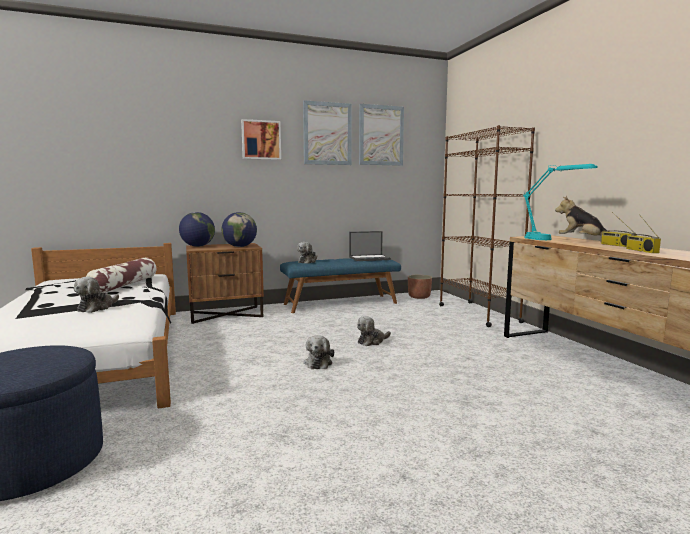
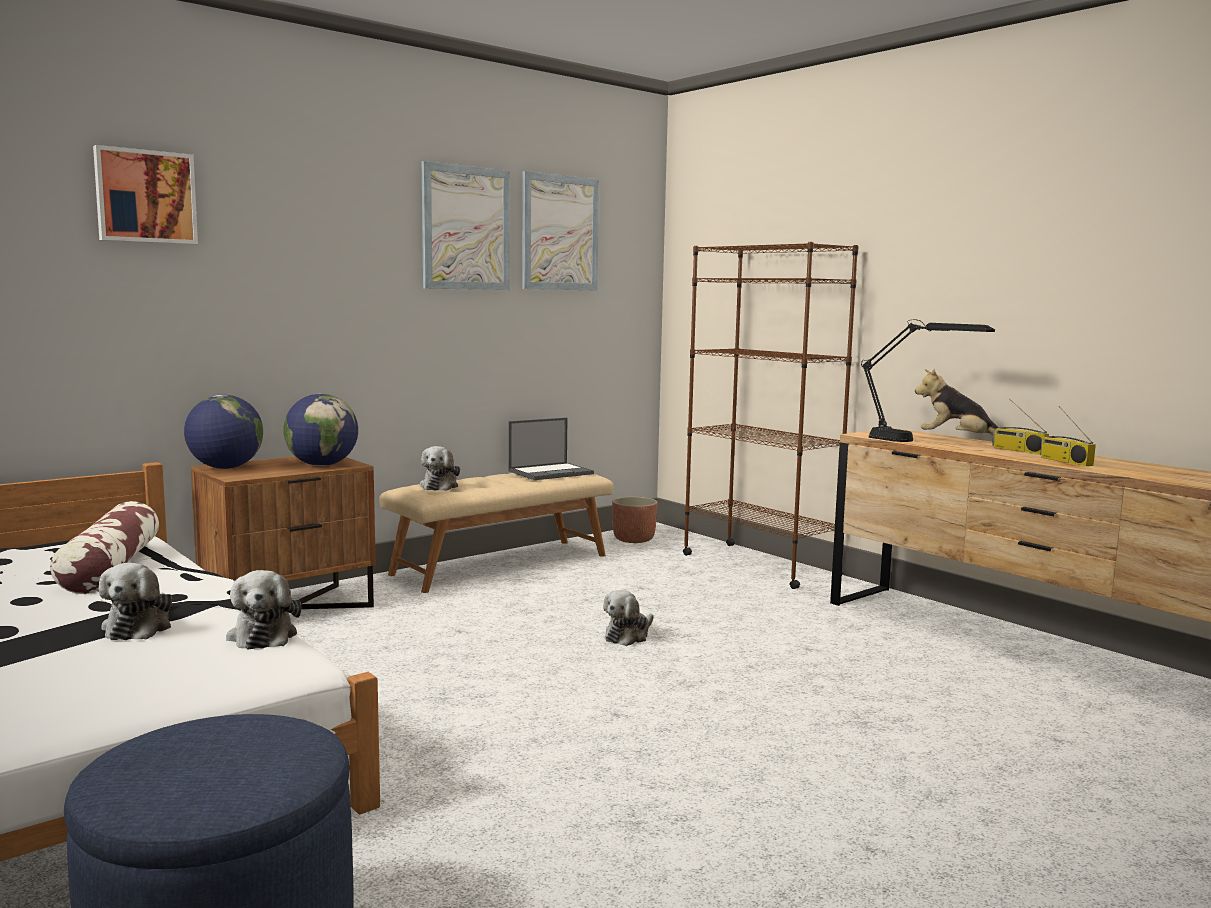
camera: 20 degrees left, 0 degrees up
(261, 140) = (341, 239): picture -> picture (145, 197)
(318, 363) = (572, 687): plush toy -> plush toy (263, 635)
(340, 303) = (500, 564): blue bench -> beige bench
(551, 240) = (916, 442): turquoise table lamp -> black table lamp

